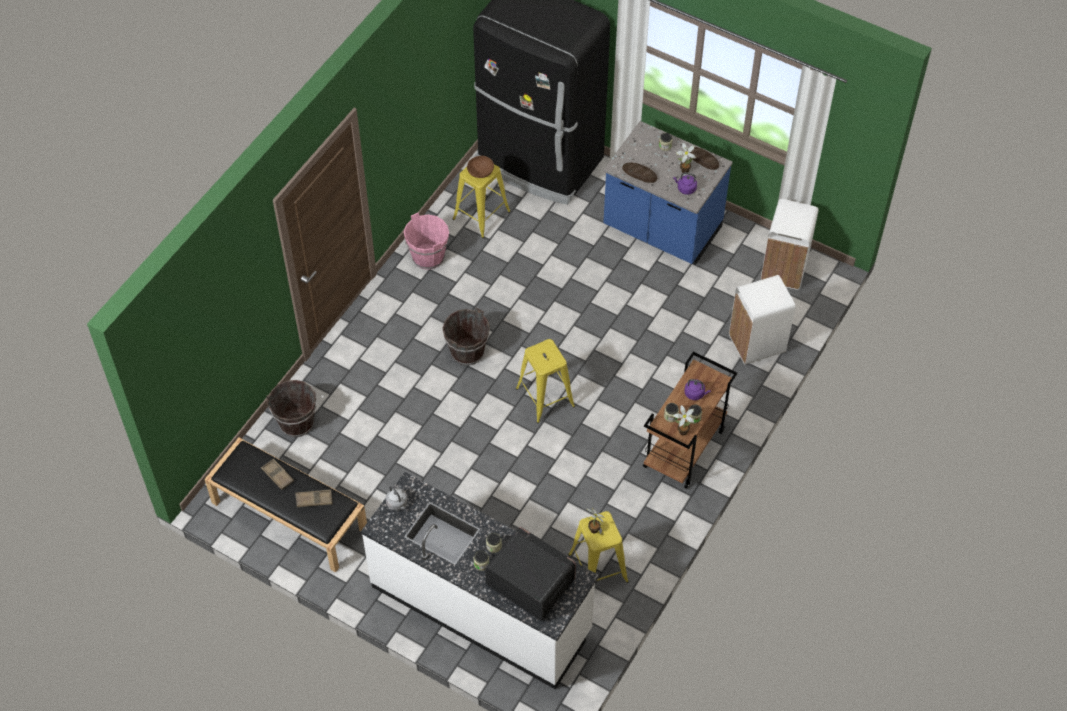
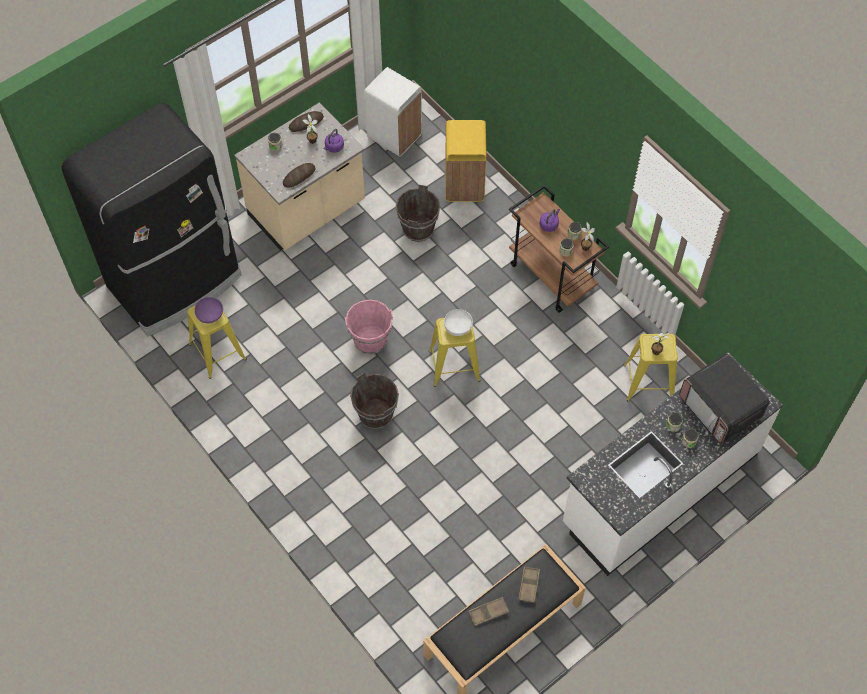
camera: 70 degrees left, 5 degrees up
(296, 423) = (396, 593): brown bucket -> brown bucket (418, 229)
(397, 503) = (601, 493): grey kettle -> none
(428, 257) = (246, 414): pink bucket -> pink bucket (370, 340)
(480, 173) = (210, 315): brown bowl -> purple bowl
(530, 583) = (720, 408): microwave -> microwave turned 90 degrees counterclockwise
(549, 357) = (458, 327): none -> white bowl
(661, 229) = (307, 210): blue counter -> beige counter
(757, 344) = (465, 184): white trash can -> yellow trash can

